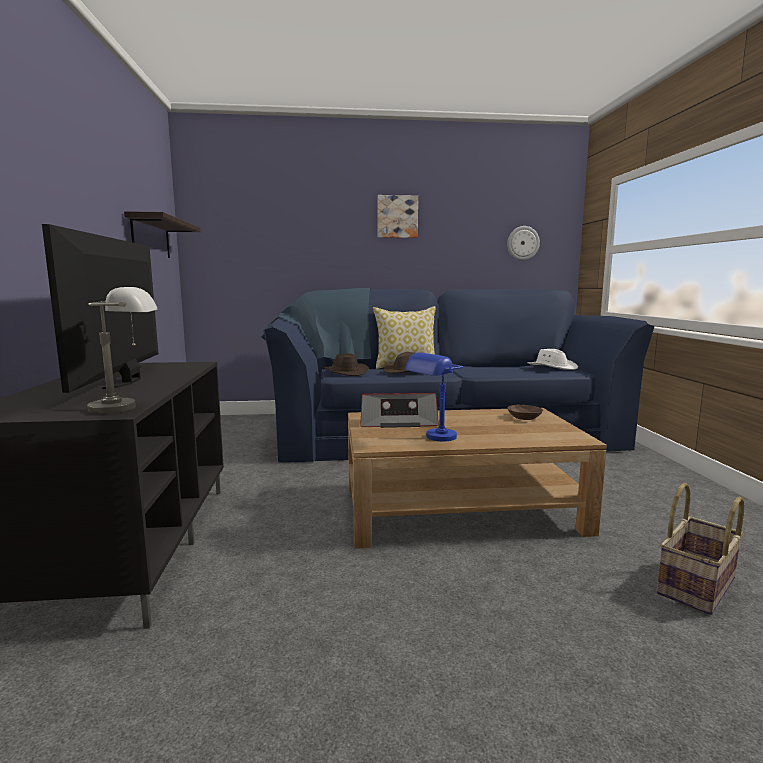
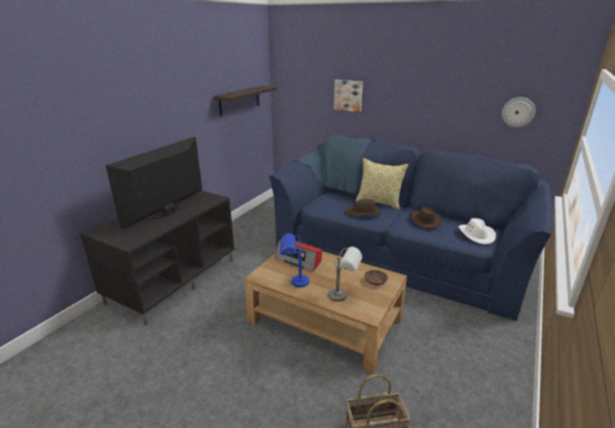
camera: 35 degrees right, 15 degrees up
(129, 407) = (138, 241): grey table lamp -> grey table lamp (344, 296)
(344, 372) = (324, 204): brown hat -> brown hat (425, 220)
(397, 217) = (409, 82): picture -> picture (348, 95)

